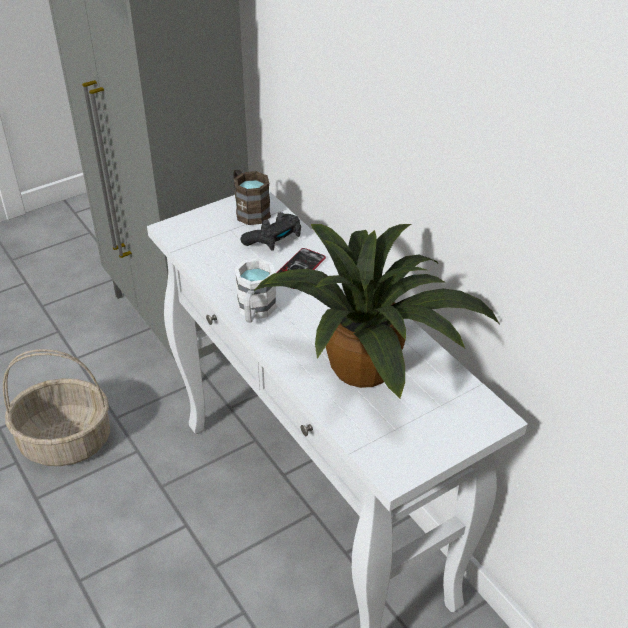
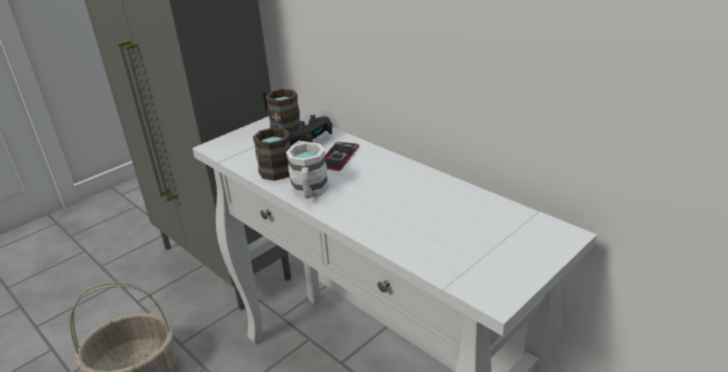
camera: 10 degrees left, 10 degrees down
(230, 271) = (277, 167): none -> brown mug
(368, 364) = (429, 214): potted plant -> none

